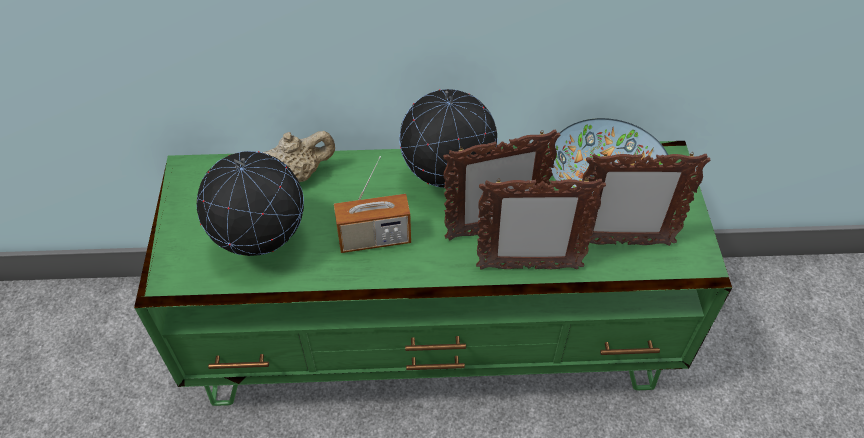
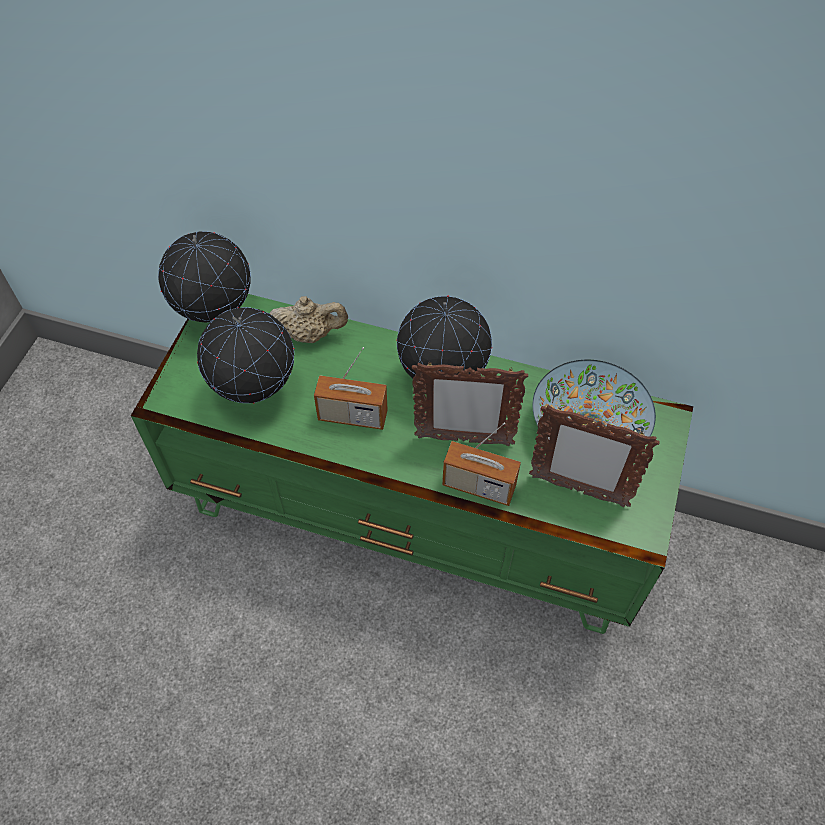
camera: 20 degrees right, 5 degrees up
(188, 182) = (215, 314): none -> globe
(528, 267) = (478, 486): picture frame -> radio

